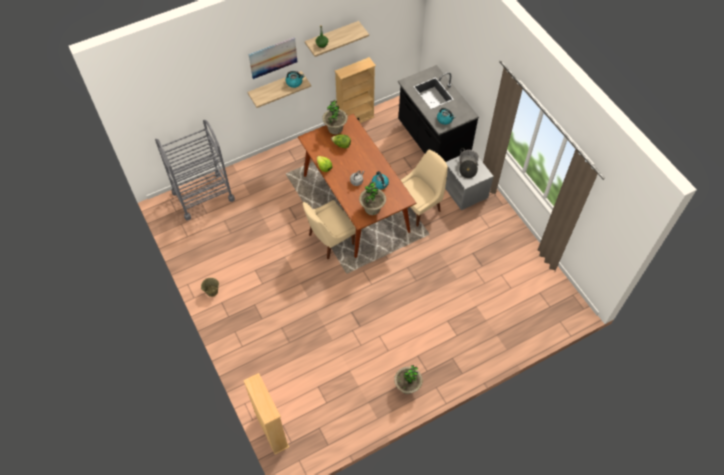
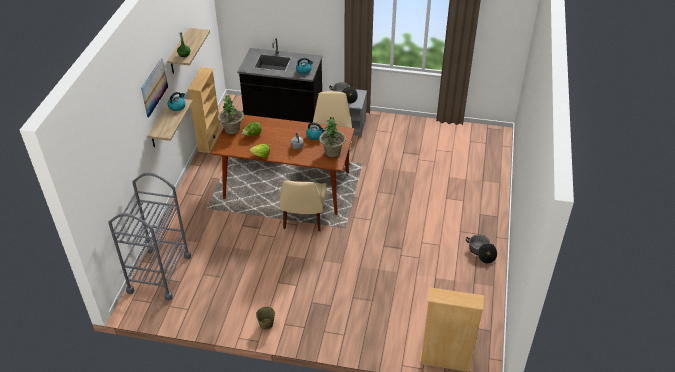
camera: 50 degrees left, 15 degrees down
(407, 386) = (481, 252): potted plant -> cooking pot

